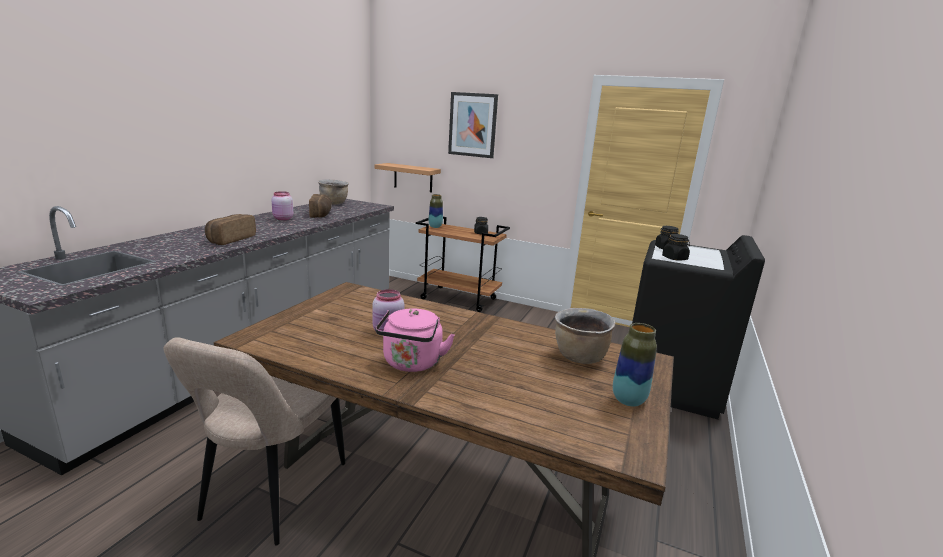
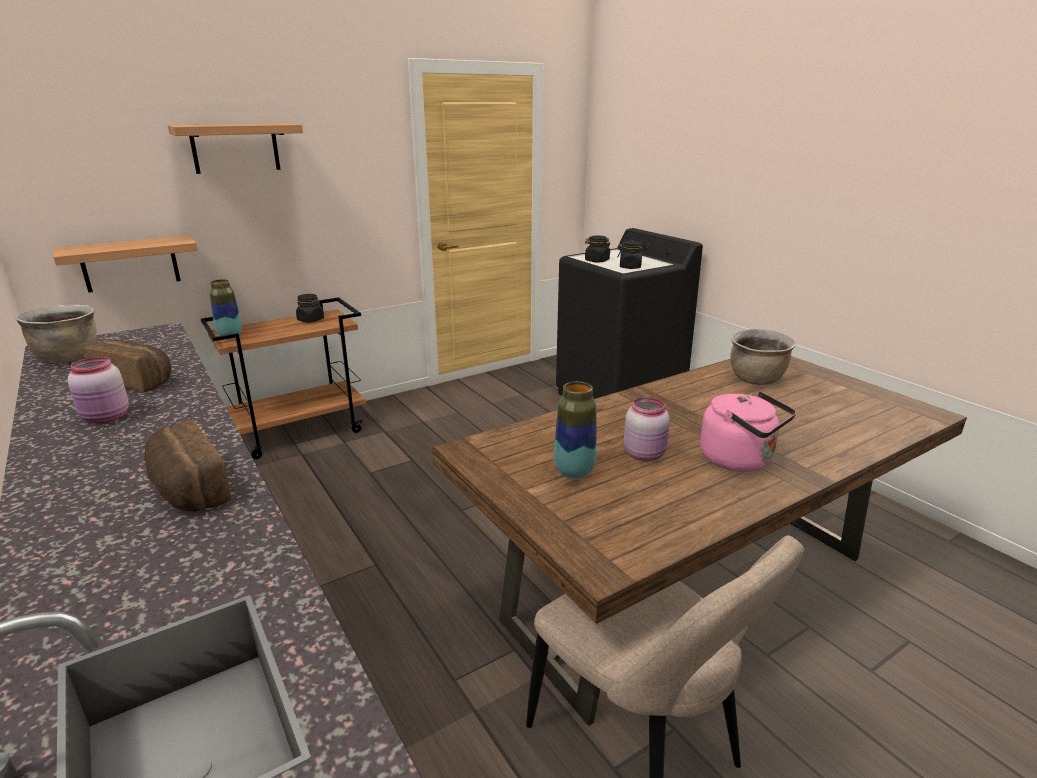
camera: 55 degrees left, 5 degrees up
(472, 125) = (235, 148): picture -> shelf
(628, 400) = (842, 388): vase -> vase (574, 472)

